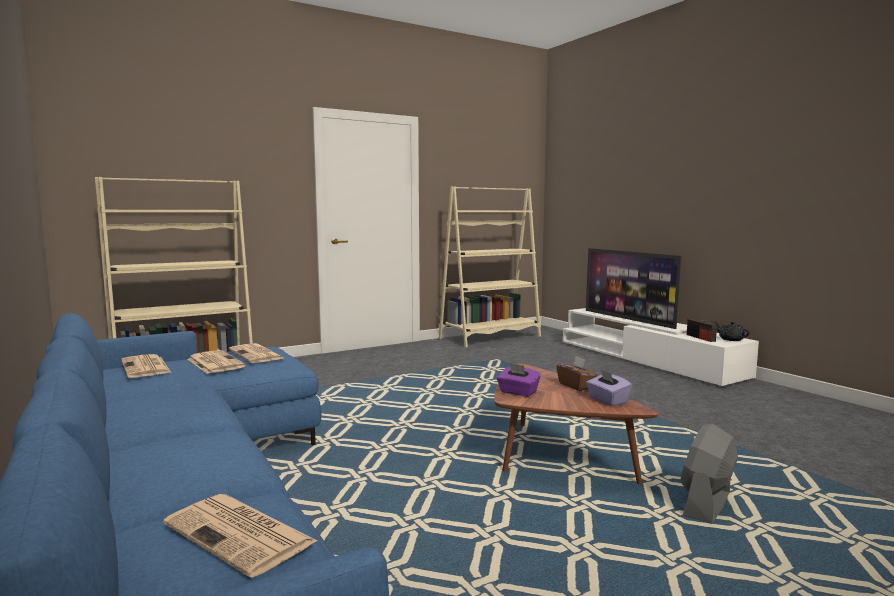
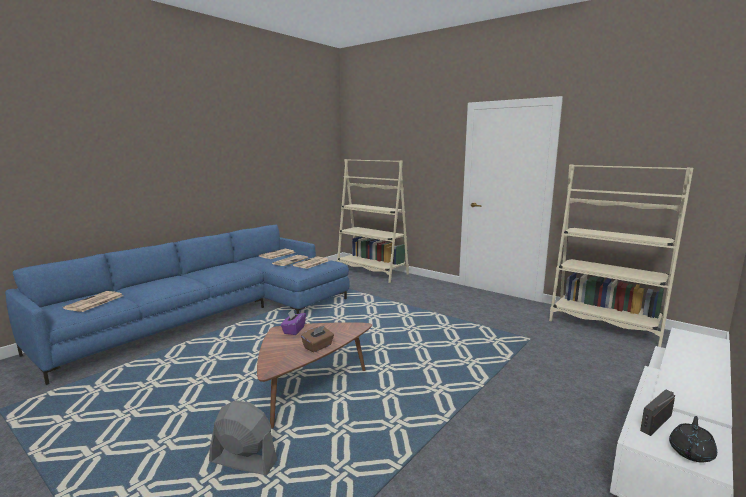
camera: 70 degrees right, 5 degrees up
(607, 400) = (285, 359): purple tissue box -> none
(629, 319) = (681, 365): television -> none

